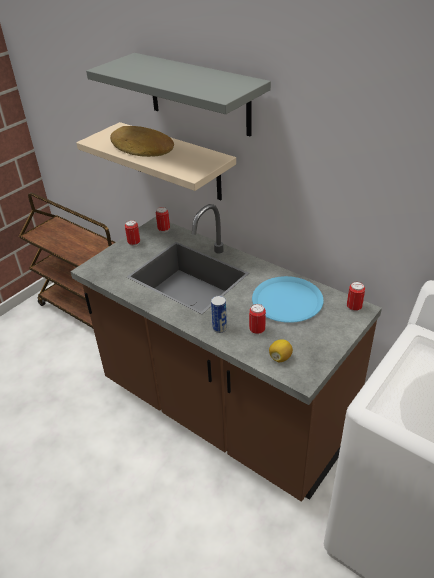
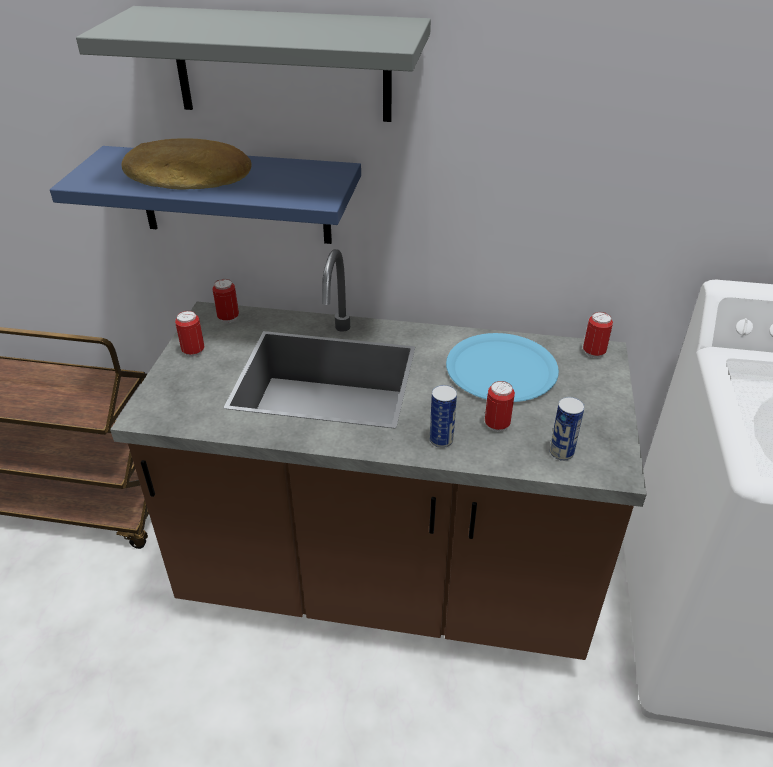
camera: 30 degrees left, 0 degrees up
(176, 161) = (234, 195): beige shelf -> blue shelf
(280, 357) = (561, 452): lemon -> can

